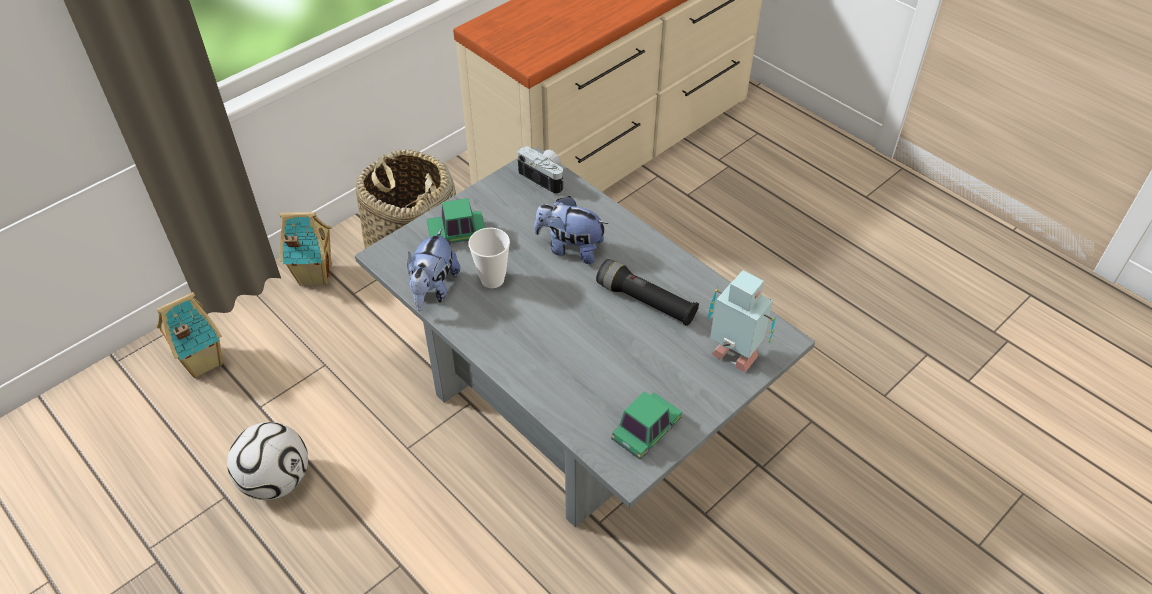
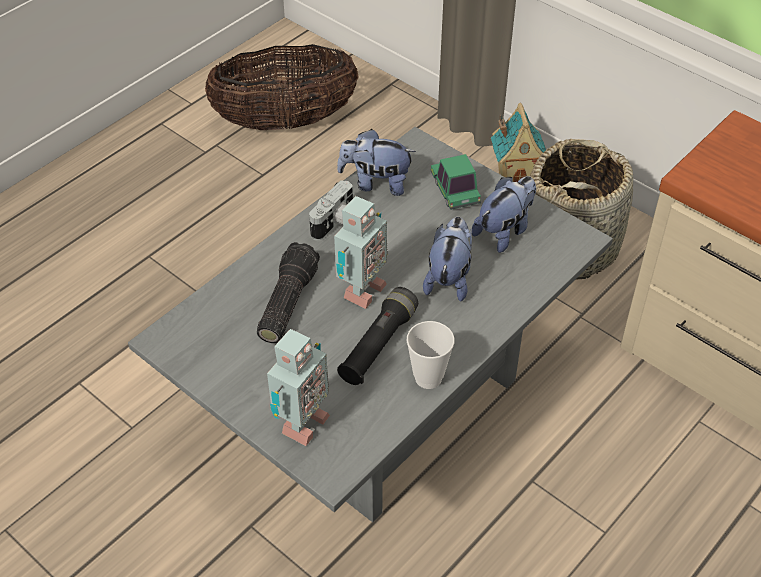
camera: 85 degrees right, 0 degrees up
(137, 470) = (285, 121): none -> basket
(201, 362) = (397, 130): toy house -> none
(276, 480) = (279, 201): football -> none
(492, 279) = (395, 222): cup -> cup (428, 378)
(518, 207) = (504, 231): none -> plush toy
(545, 178) = (558, 249): camera -> camera (338, 225)
(579, 310) = (361, 291): none -> toy robot
(588, 366) = (286, 302): none -> flashlight
(646, 431) = (207, 351): toy car -> none

